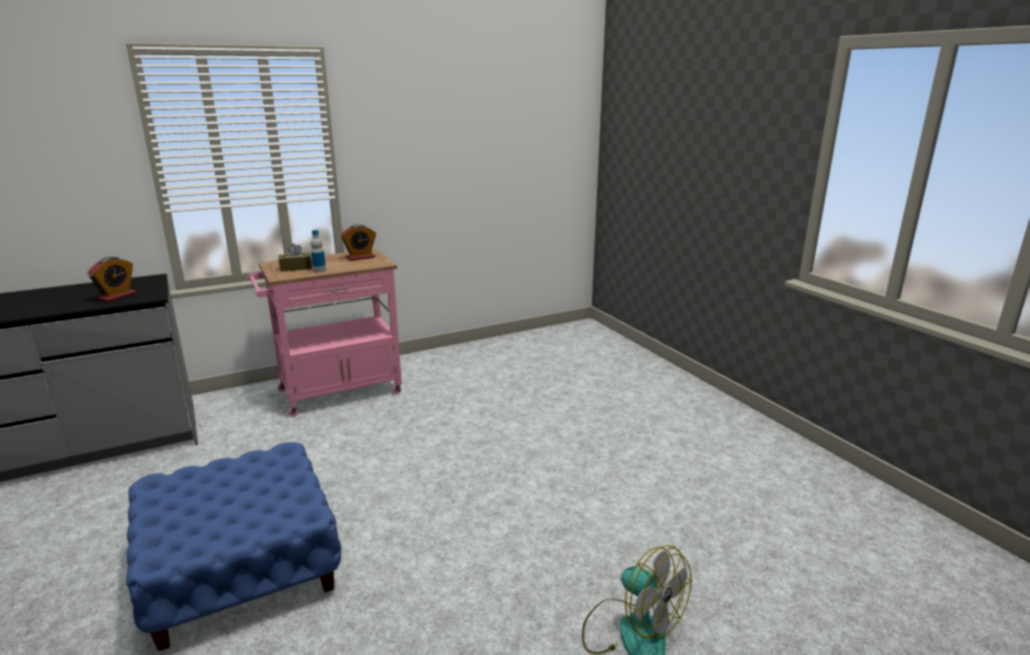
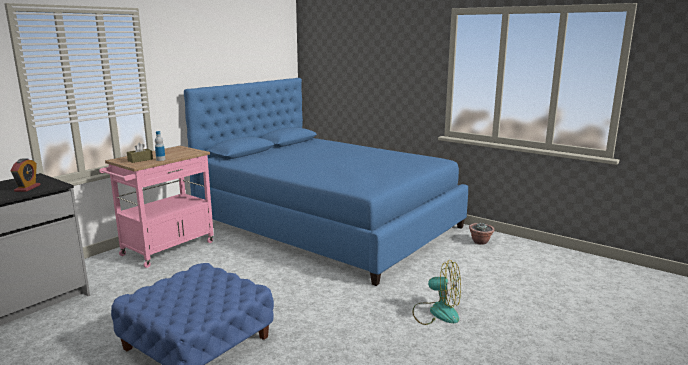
camera: 25 degrees left, 5 degrees down
(360, 257) = (177, 150): alarm clock -> none
(578, 396) = (327, 224): none -> blue bed
(822, 490) = (480, 242): none -> potted plant

